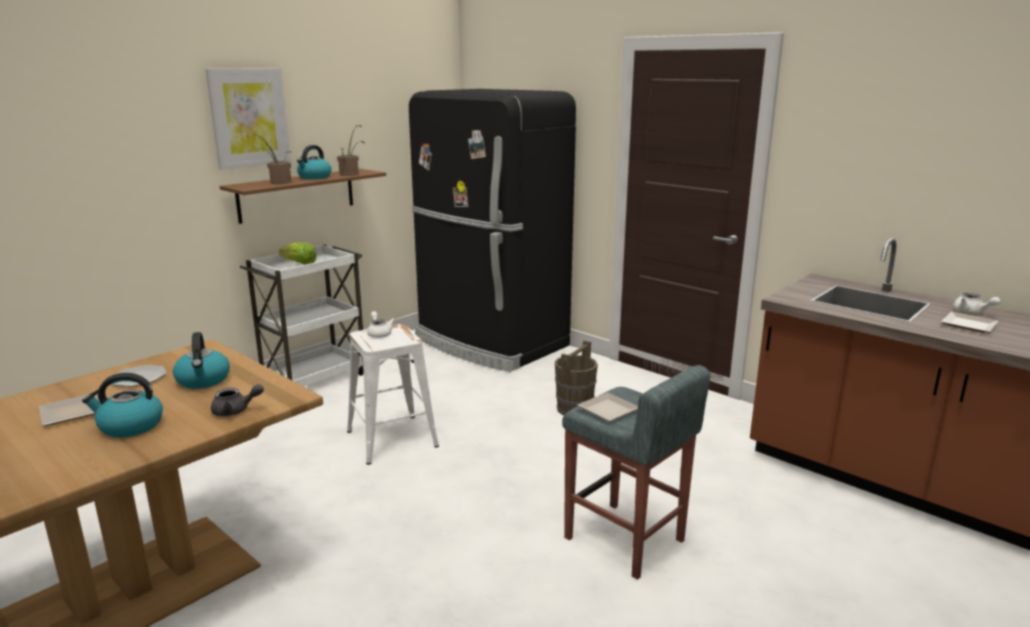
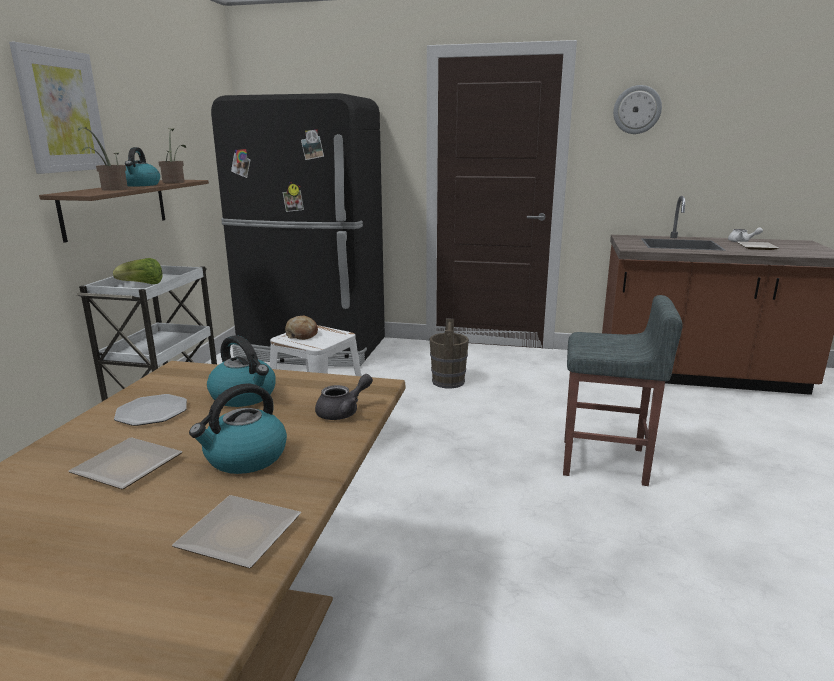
camera: 30 degrees left, 0 degrees up
(379, 333) = (302, 335): white teapot -> bread
(610, 410) = (601, 347): plate -> plate (244, 534)
(852, 120) = (637, 109): none -> wall clock

